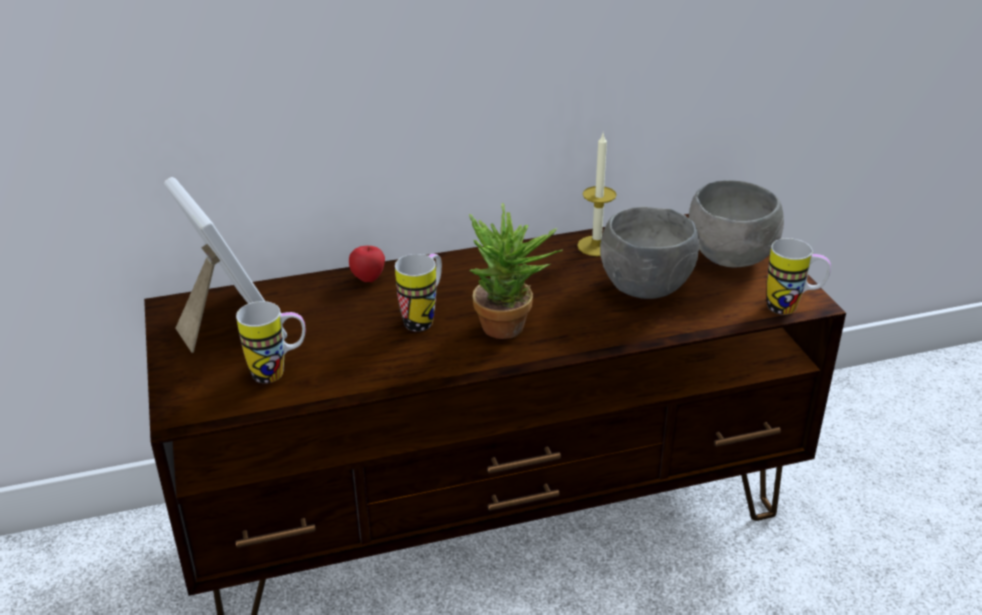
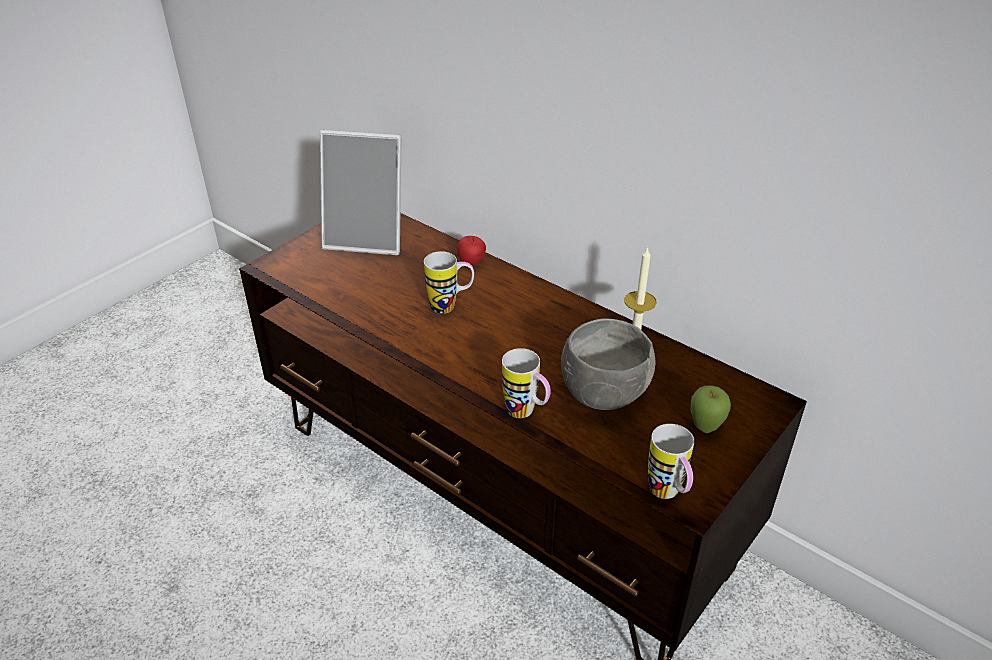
camera: 55 degrees right, 5 degrees up
(229, 325) = (368, 238): picture frame -> picture frame turned 75 degrees clockwise
(278, 372) = (338, 278): mug -> mug (526, 413)
(511, 329) = (476, 350): potted plant -> none
(731, 259) = (705, 428): grey bowl -> apple

